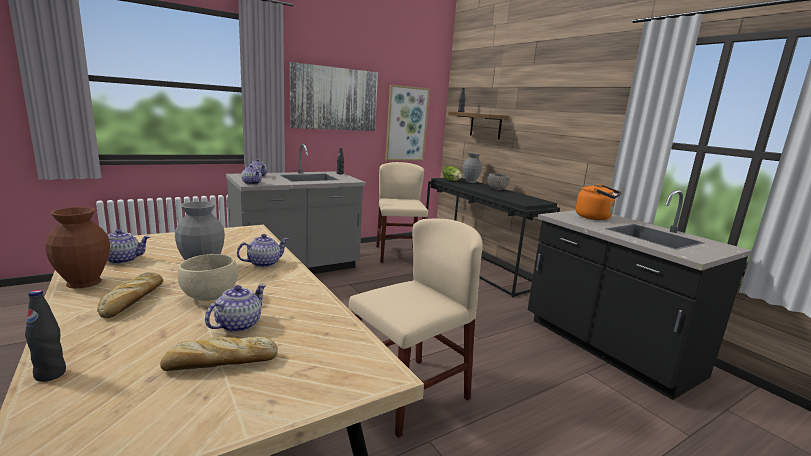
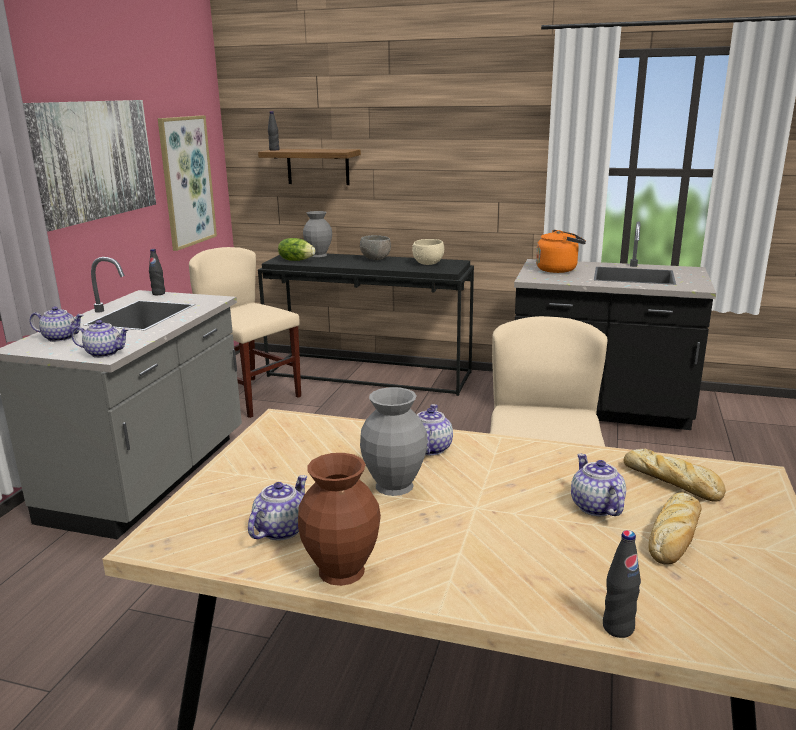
camera: 40 degrees left, 5 degrees up
(133, 300) = (455, 549): bread -> bread (673, 482)
(210, 296) = (498, 502): beige bowl -> beige bowl (427, 264)

